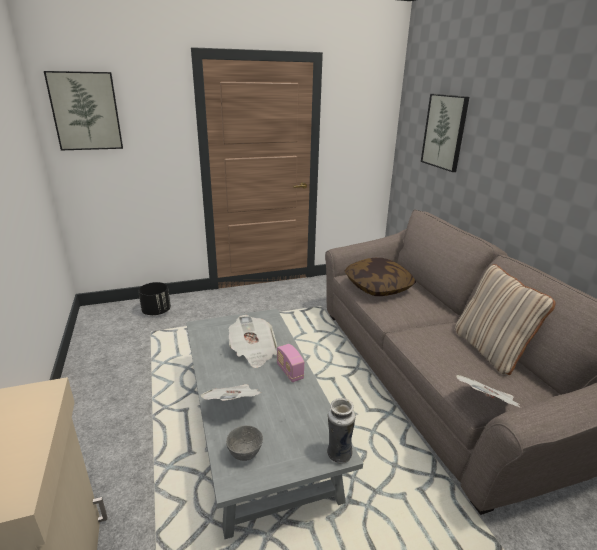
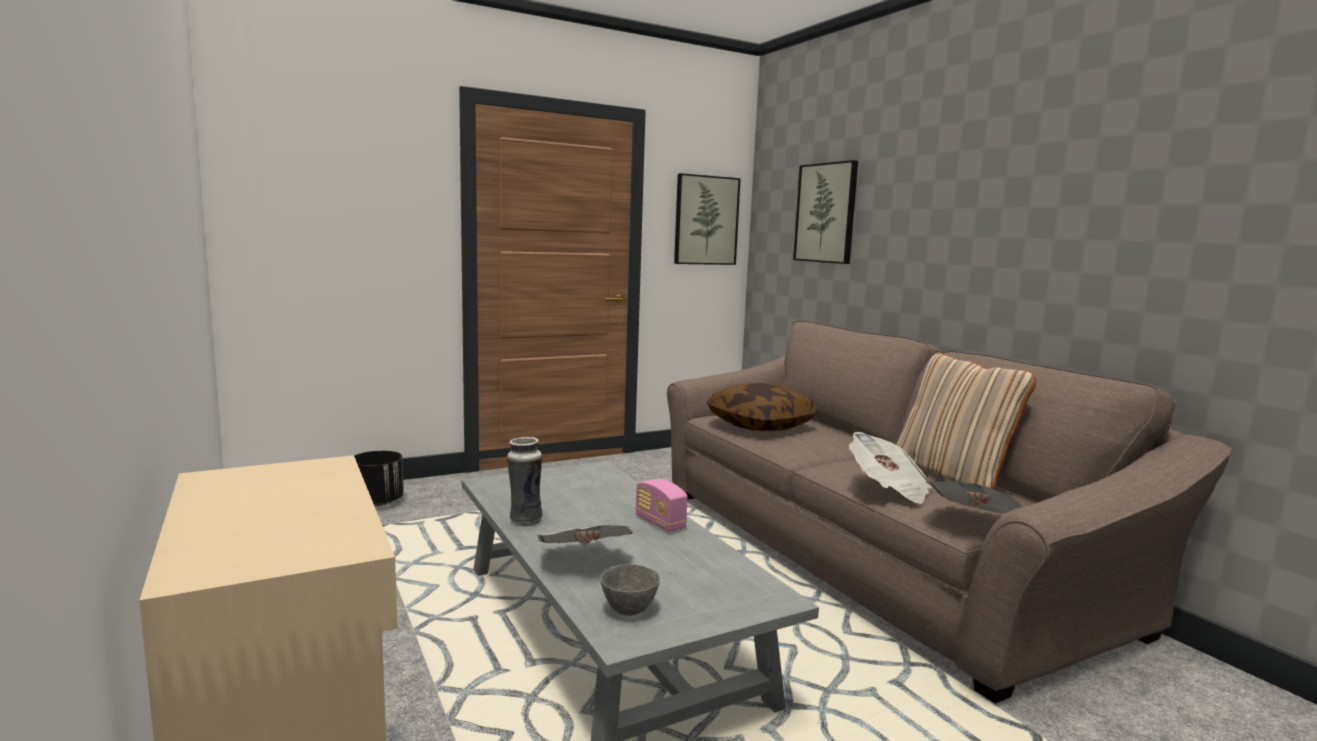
camera: 10 degrees left, 15 degrees down
(86, 111) = (288, 164): picture -> picture (706, 220)
(253, 352) = (591, 505): newspaper -> newspaper (889, 489)
(338, 455) = (777, 601): vase -> vase (524, 521)

